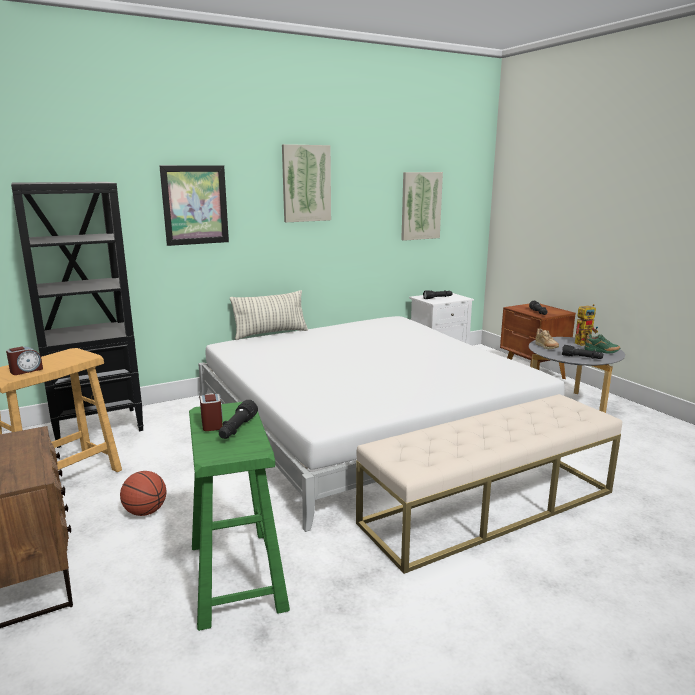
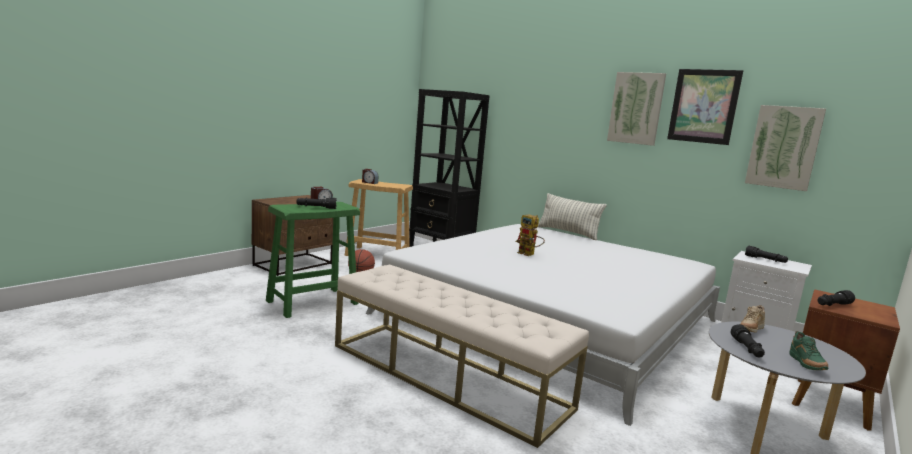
camera: 65 degrees right, 5 degrees down
(195, 205) = (540, 117): picture -> picture (703, 106)
(584, 342) = (828, 356): toy robot -> toy robot (529, 254)

